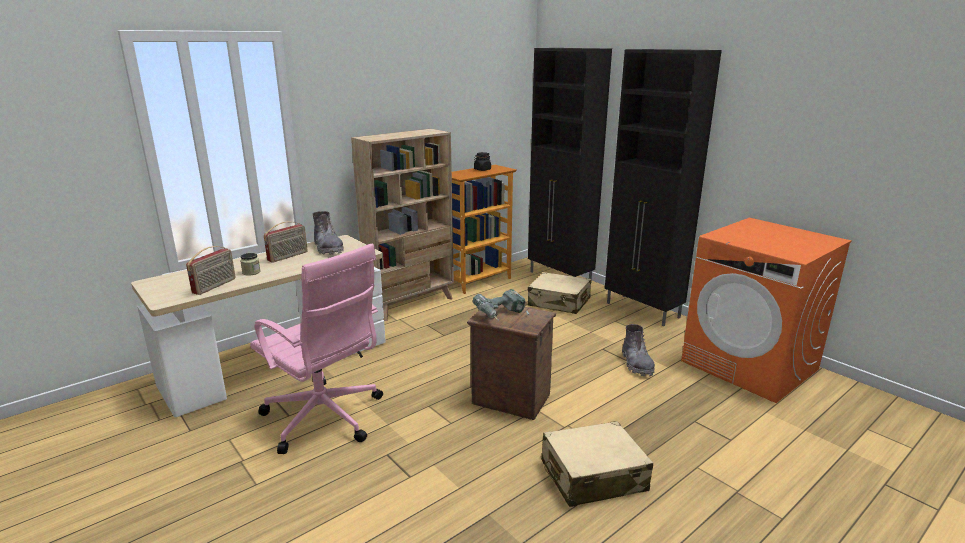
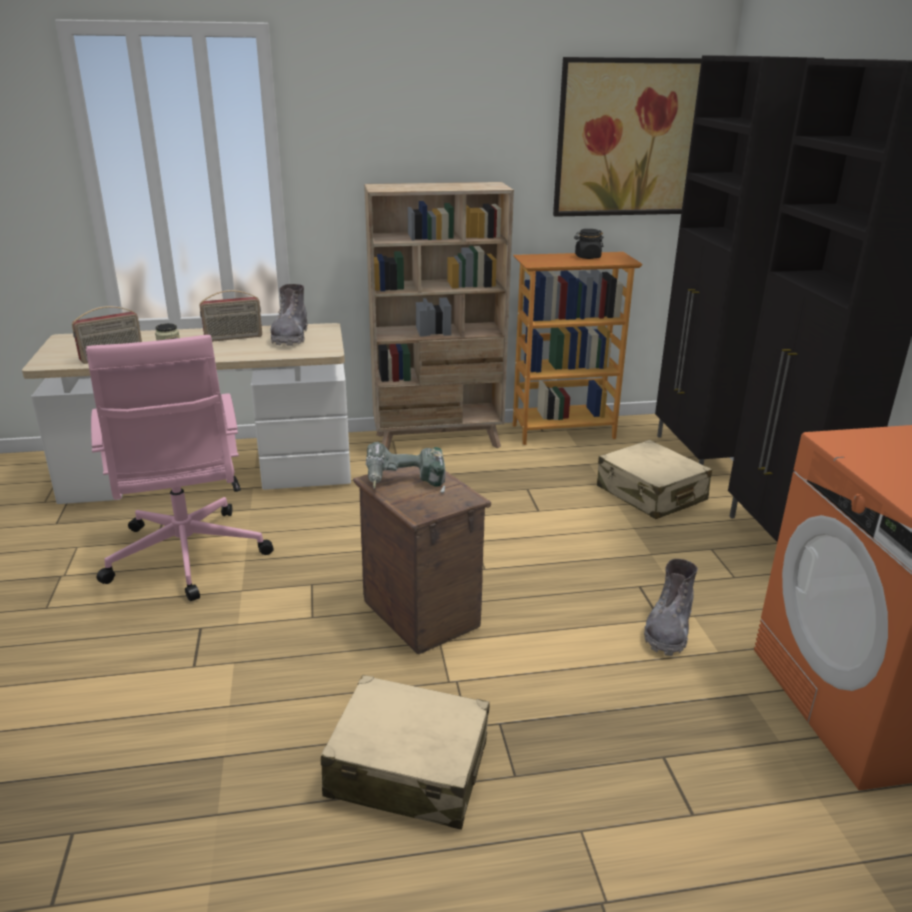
camera: 30 degrees right, 5 degrees up
(490, 97) = (627, 138): none -> picture

